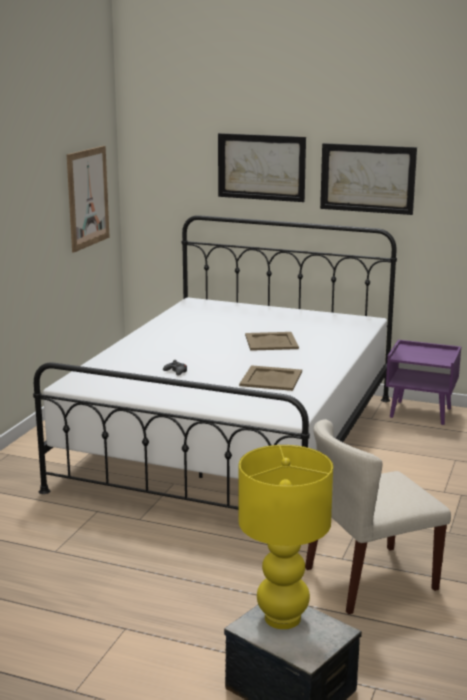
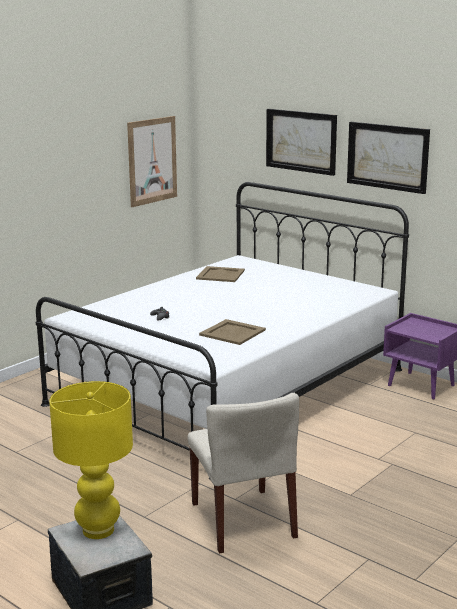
camera: 20 degrees right, 0 degrees up
(271, 342) = (267, 301): beige tray -> beige tray (220, 275)
(370, 579) = (243, 520): beige chair -> beige chair turned 105 degrees counterclockwise

